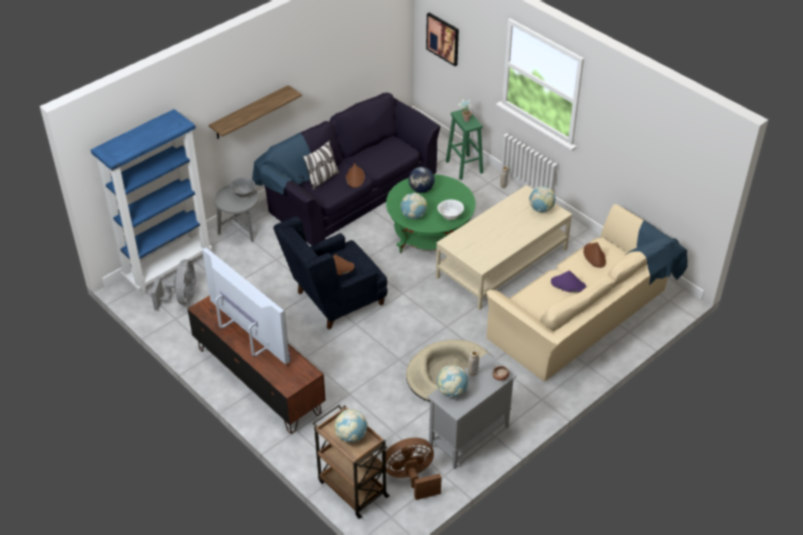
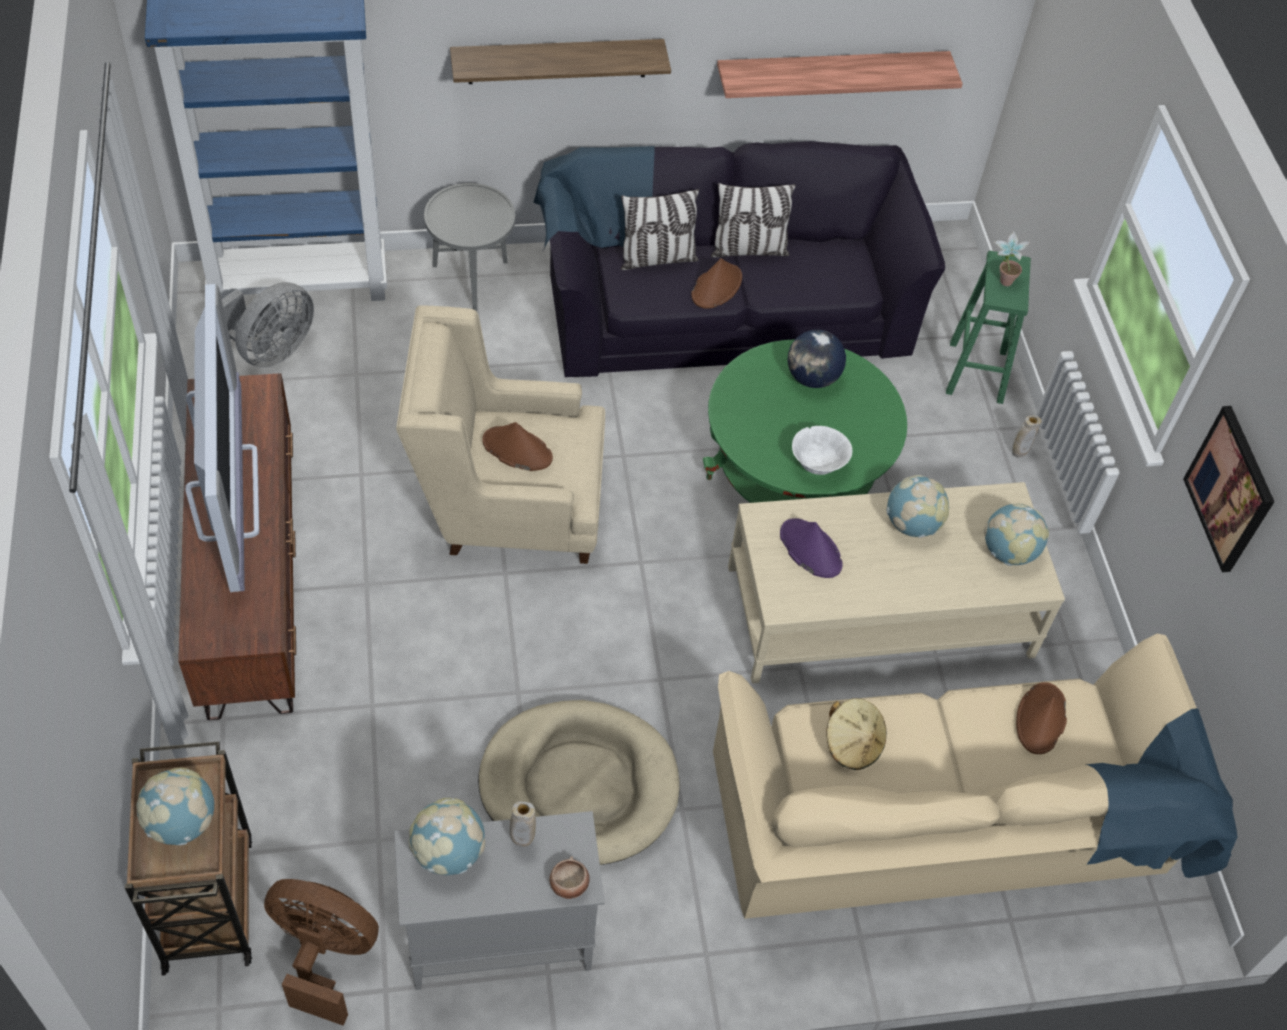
camera: 30 degrees right, 10 degrees up
(243, 194) = (486, 215): grey bowl -> none
(333, 301) = (507, 505): blue armchair -> beige armchair
(351, 72) = (831, 73): none -> shelf
(354, 159) = (749, 250): none -> pillow
(413, 216) = (750, 423): globe -> globe (912, 524)
(443, 38) = (1052, 88): picture -> picture (1230, 489)
(541, 297) = (852, 744): none -> beige hat
(568, 284) = (929, 749): purple hat -> purple hat (810, 549)

